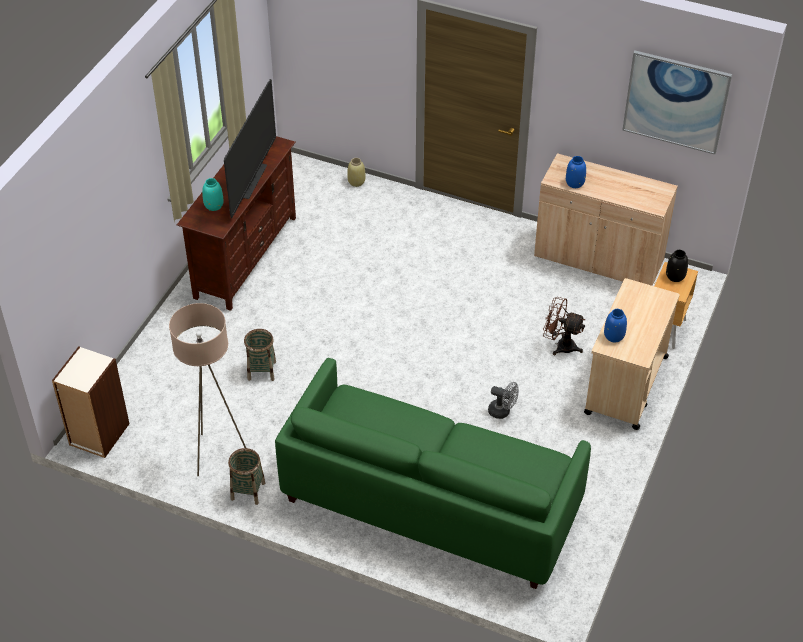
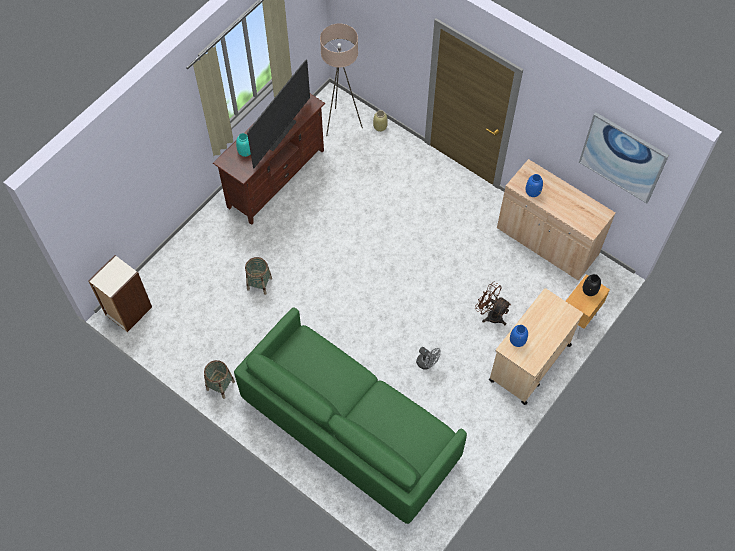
camera: 15 degrees right, 15 degrees up
(216, 454) = (206, 349): beige floor lamp -> beige floor lamp (341, 124)

